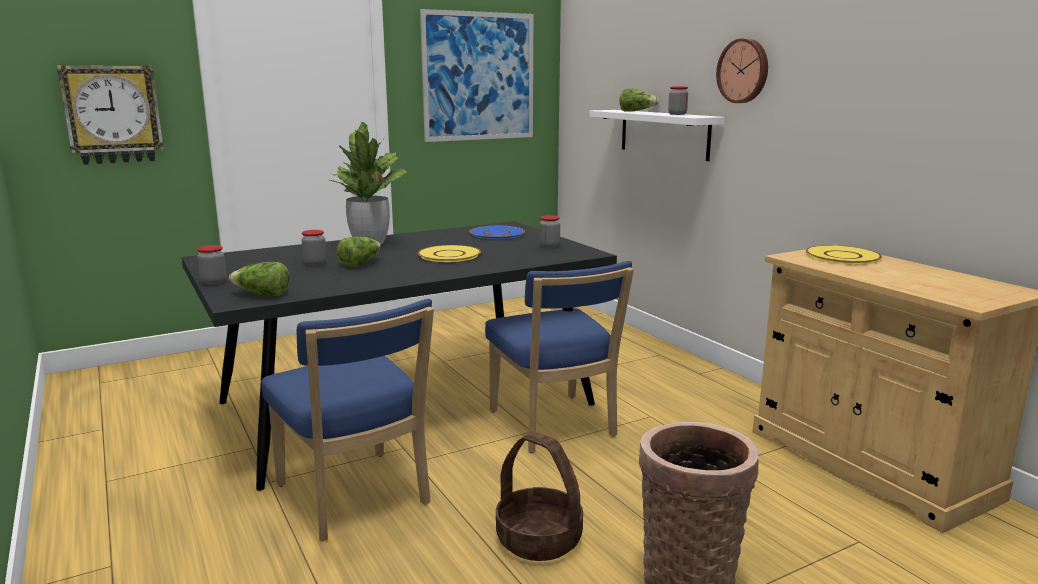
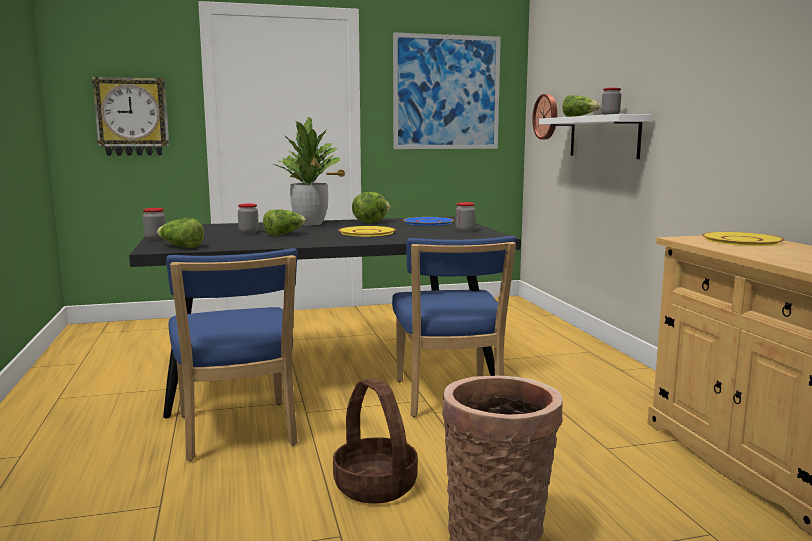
camera: 15 degrees right, 5 degrees down
(434, 237) = (370, 222): none -> lettuce
(744, 71) = (669, 67): wall clock -> wall clock (547, 116)

